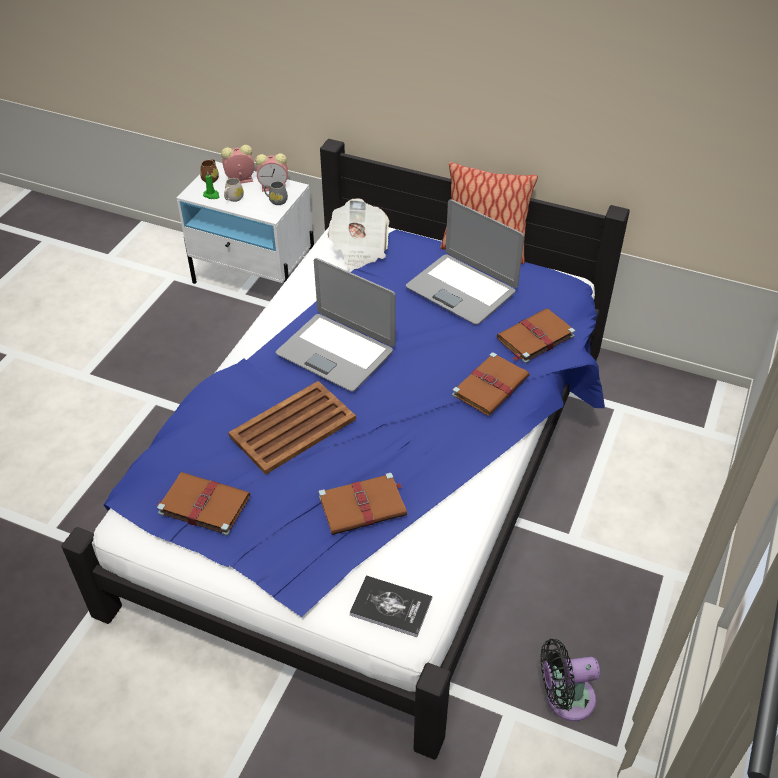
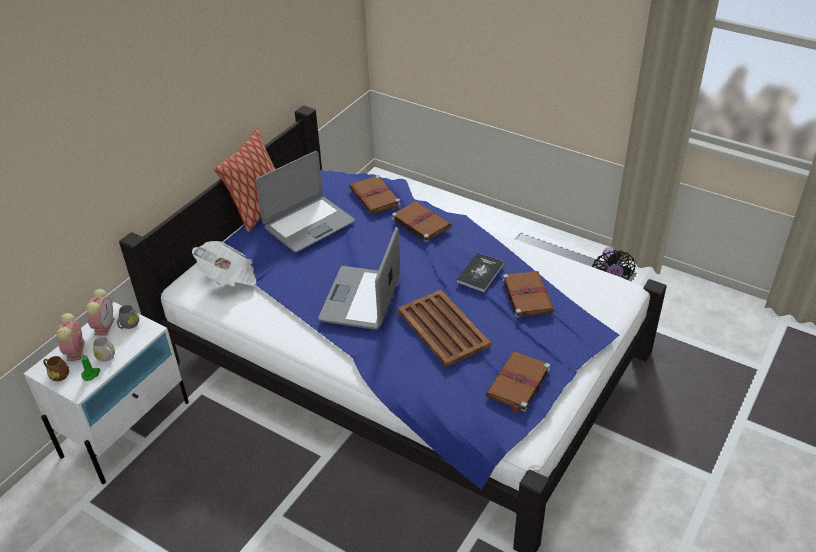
camera: 80 degrees left, 5 degrees down
(336, 352) = (361, 299): laptop -> laptop turned 150 degrees clockwise
(391, 606) = (607, 294): book -> book (480, 273)

